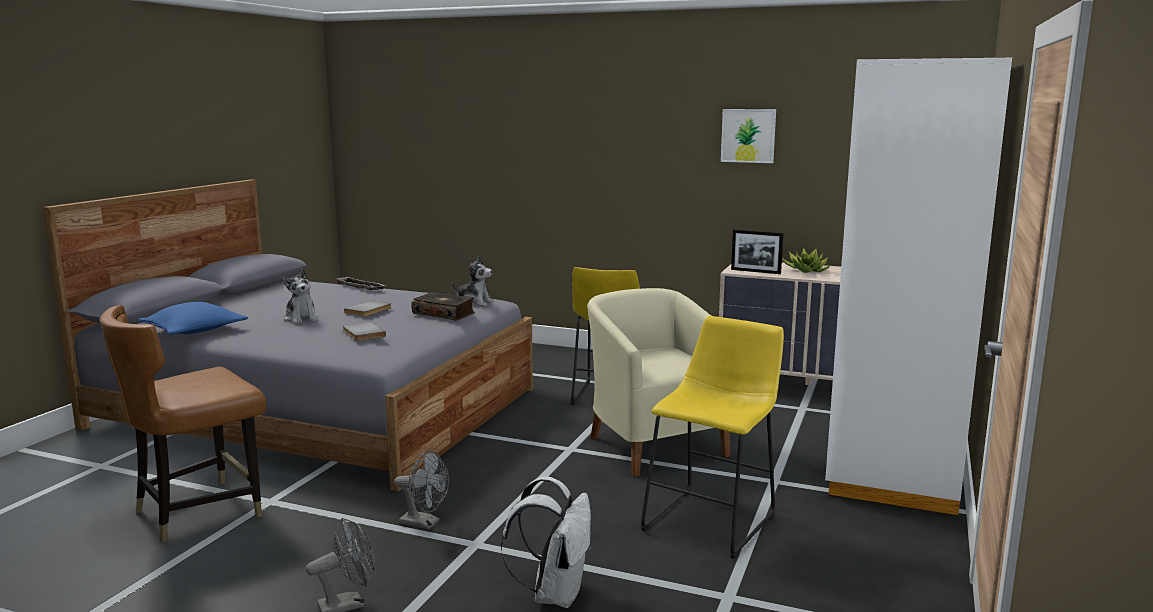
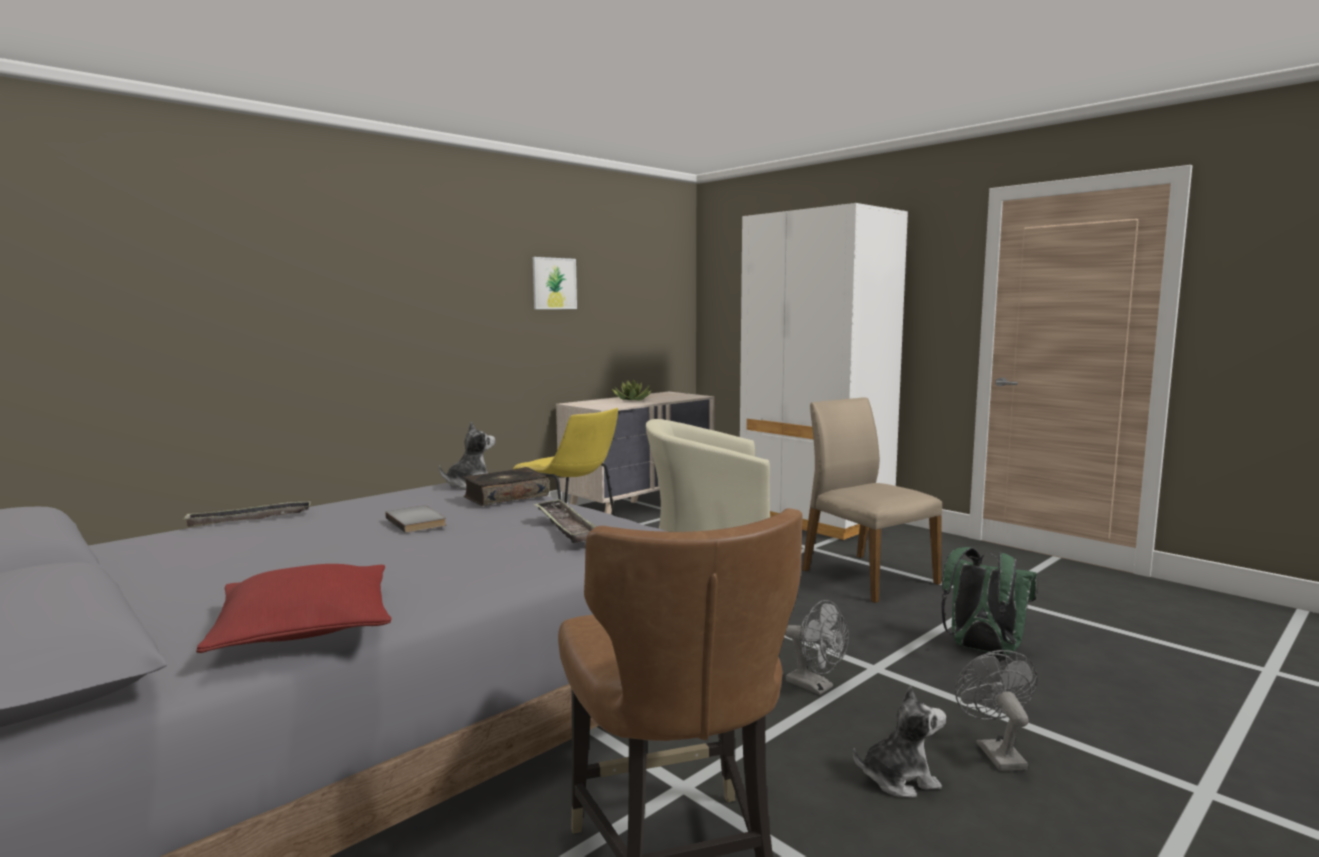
camera: 65 degrees left, 5 degrees down
(194, 330) = (305, 627): blue pillow -> red pillow
(301, 319) = (391, 554): plush toy -> plush toy (899, 779)
(362, 333) = (565, 526): grey book -> tray
(425, 523) = (815, 687): grey fan -> grey fan turned 90 degrees clockwise
(555, 593) = (981, 650): white backpack -> green backpack
(713, 519) = (866, 576): yellow stool -> beige chair
(755, 271) = (613, 405): picture frame -> none

